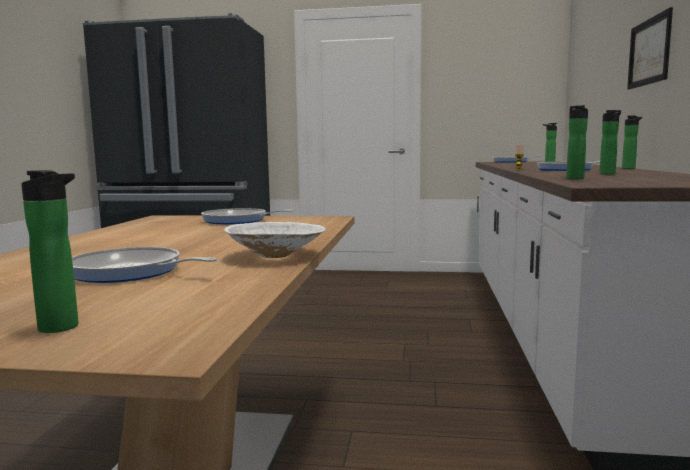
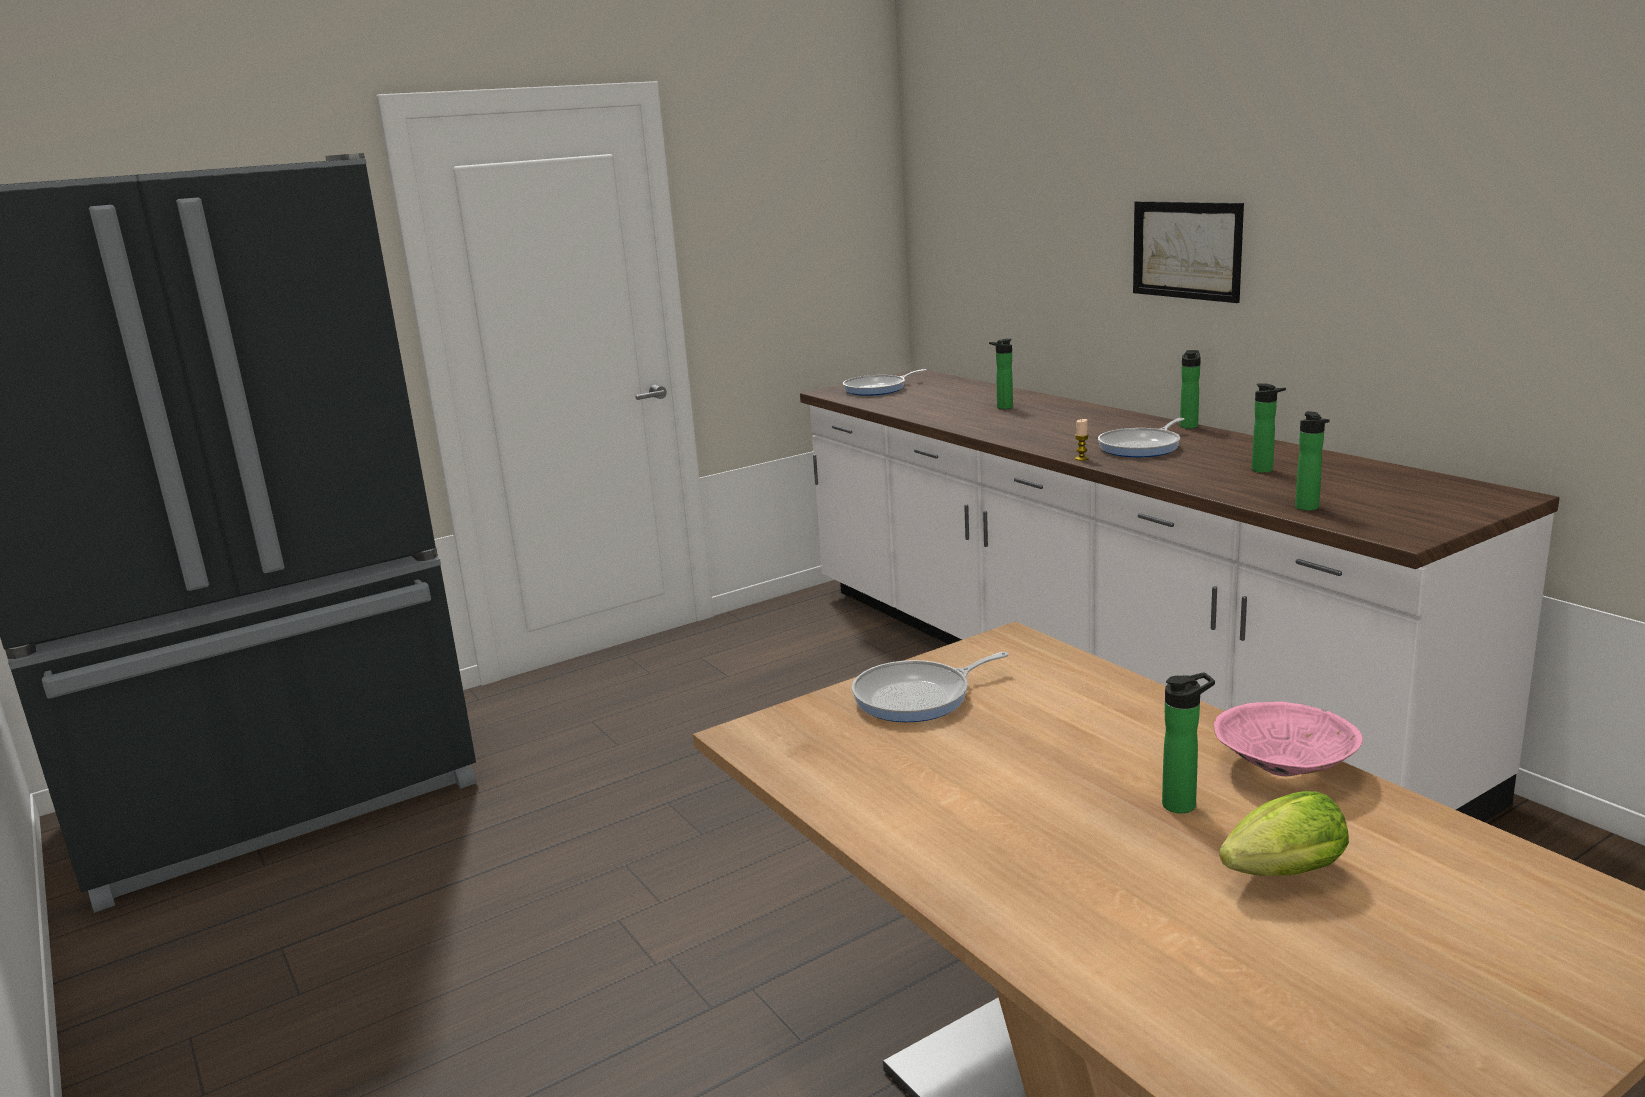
camera: 40 degrees left, 10 degrees up
(62, 328) = (1556, 973): bottle -> bottle (1184, 804)
(130, 272) = (1278, 875): frying pan -> lettuce
(277, 256) = (1284, 766): white bowl -> pink bowl

